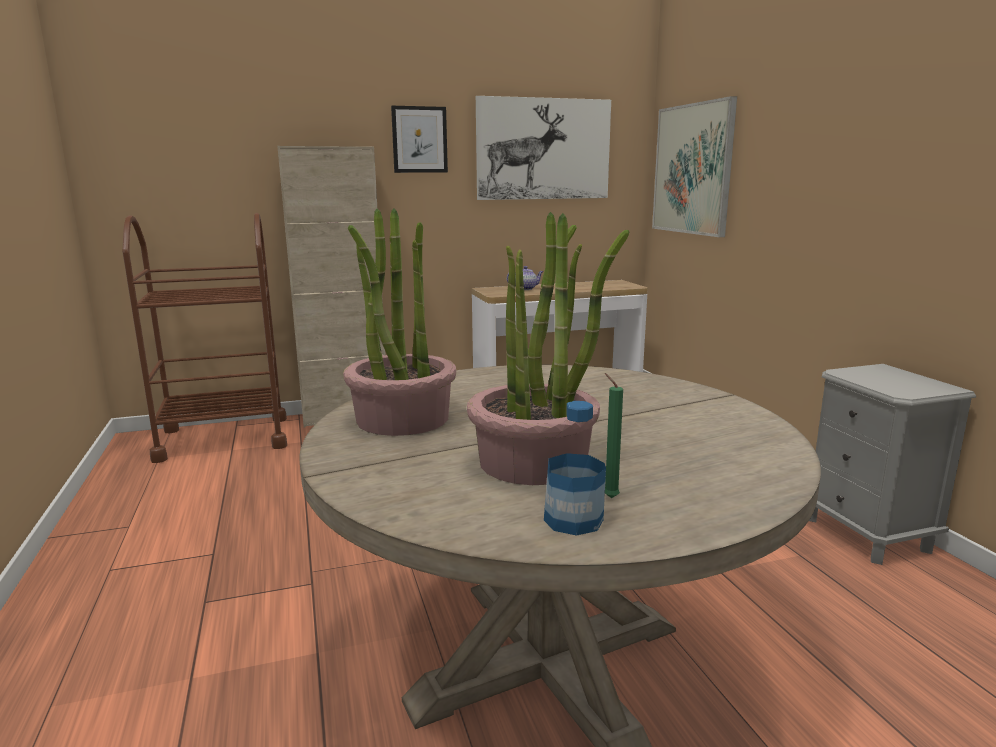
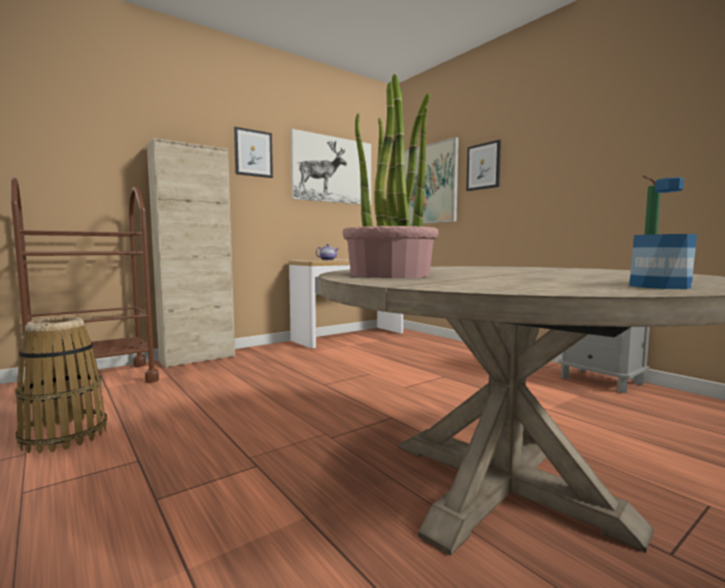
camera: 20 degrees left, 10 degrees down
(168, 510) = (65, 435): none -> basket
(534, 461) = (545, 278): potted plant -> none
(766, 152) = (483, 166): none -> picture

